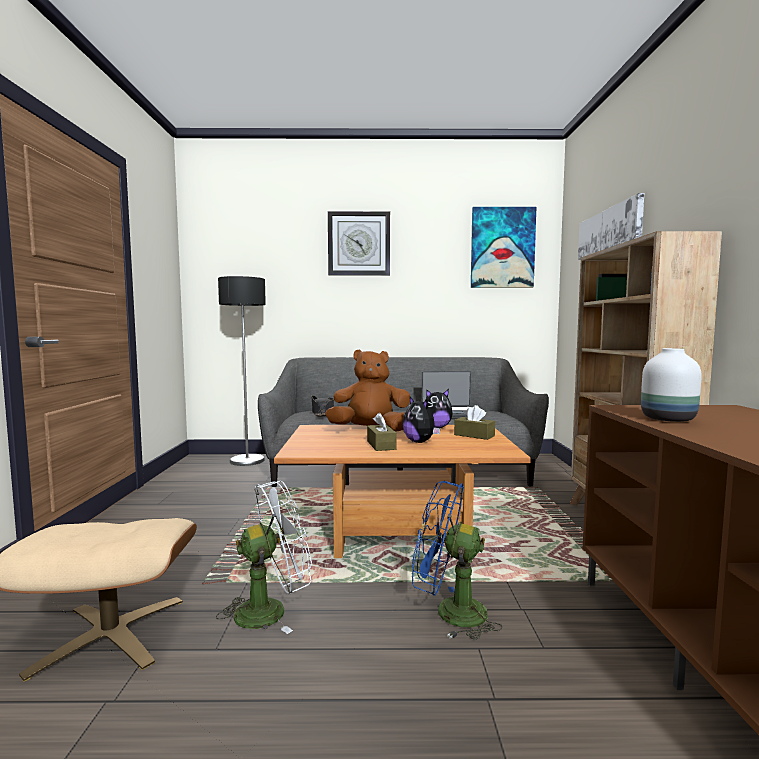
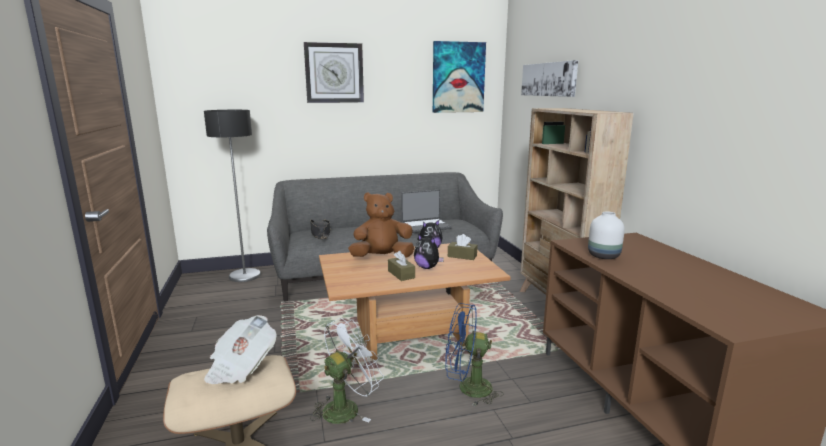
camera: 15 degrees left, 10 degrees up
(124, 521) = (241, 367): none -> newspaper

